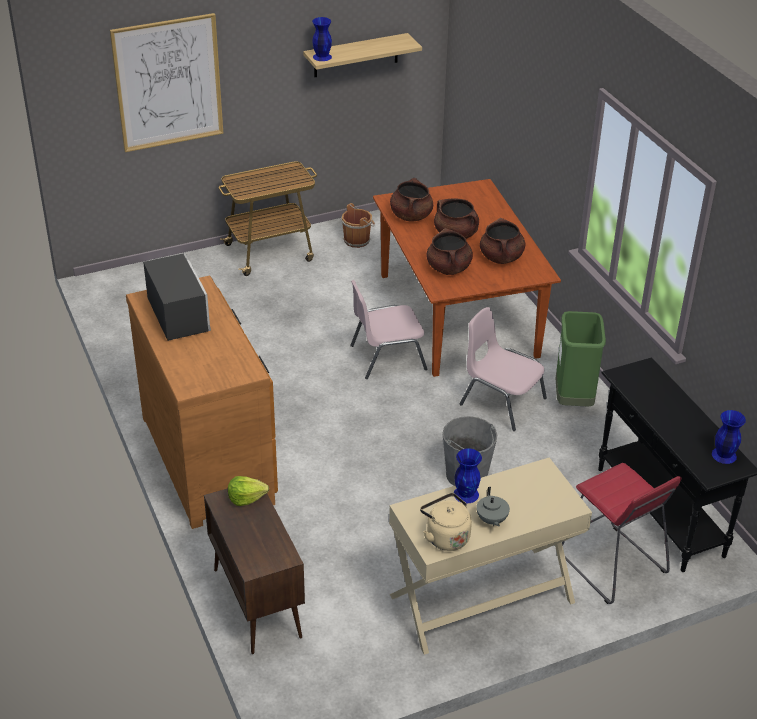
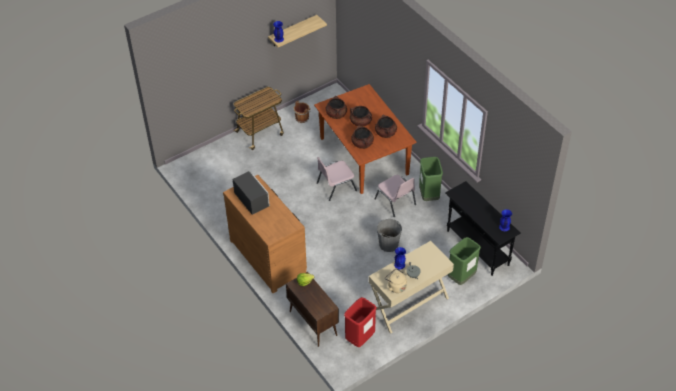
camera: 10 degrees left, 10 degrees up
(168, 83) = (206, 67): picture -> none
(351, 653) = (360, 338): none -> red trash can
(501, 401) = (395, 202): pink chair -> pink chair turned 150 degrees counterclockwise
(612, 565) = (461, 277): red stool -> green trash can

